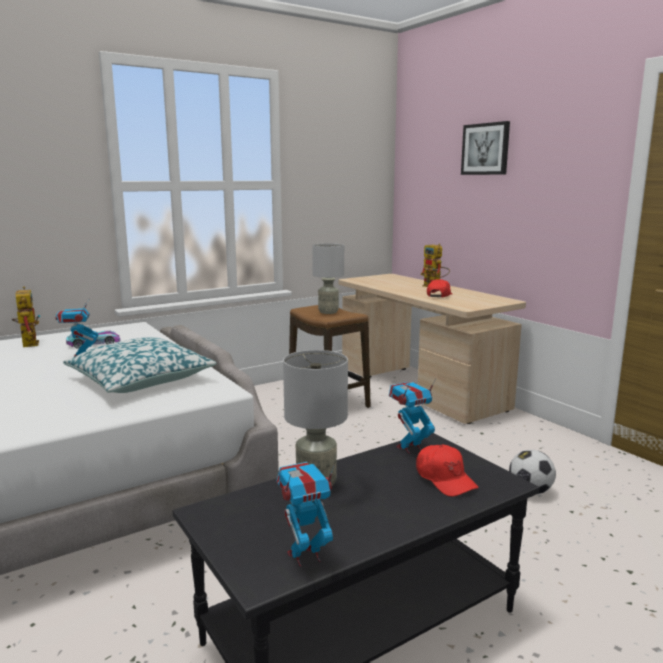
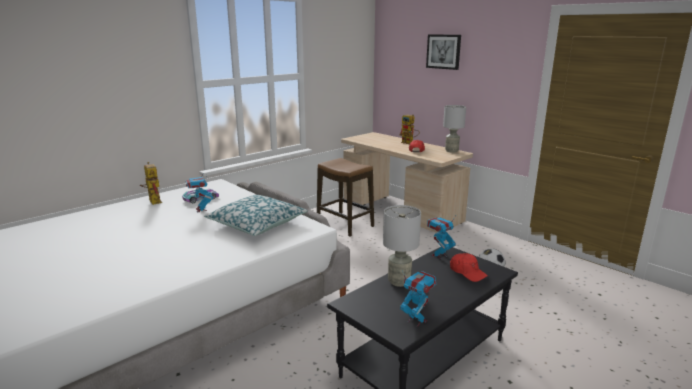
camera: 10 degrees left, 5 degrees up
(305, 556) = (416, 320): toy robot -> toy robot turned 75 degrees clockwise
(328, 312) = (345, 165): grey table lamp -> grey table lamp (452, 151)

